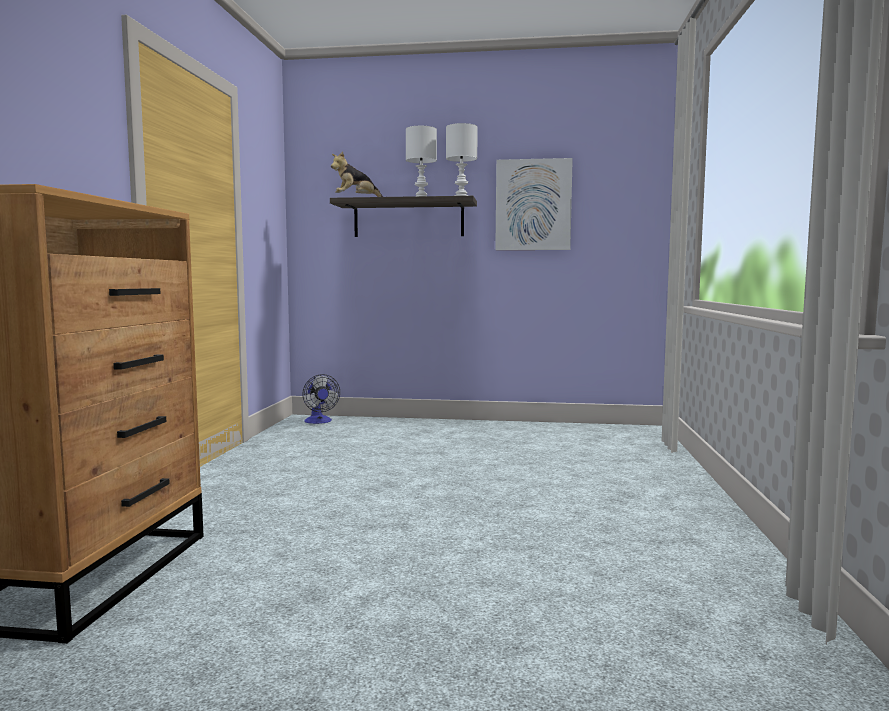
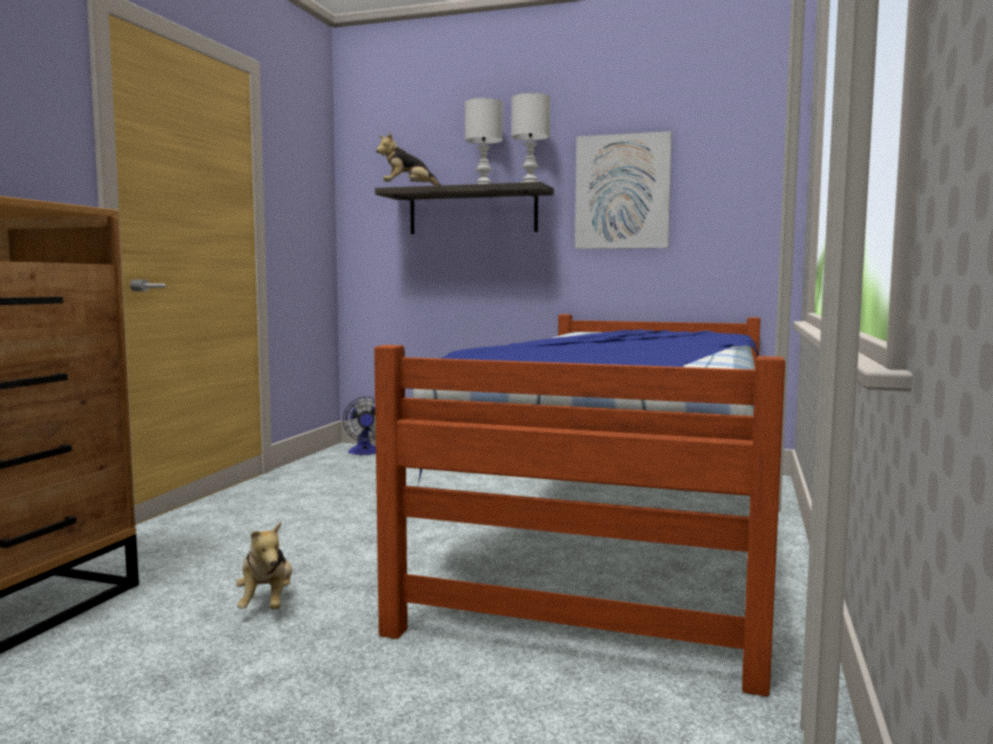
camera: 10 degrees right, 0 degrees up
(327, 543) = (267, 604): none -> plush toy
(565, 472) = (618, 531): none -> bed

